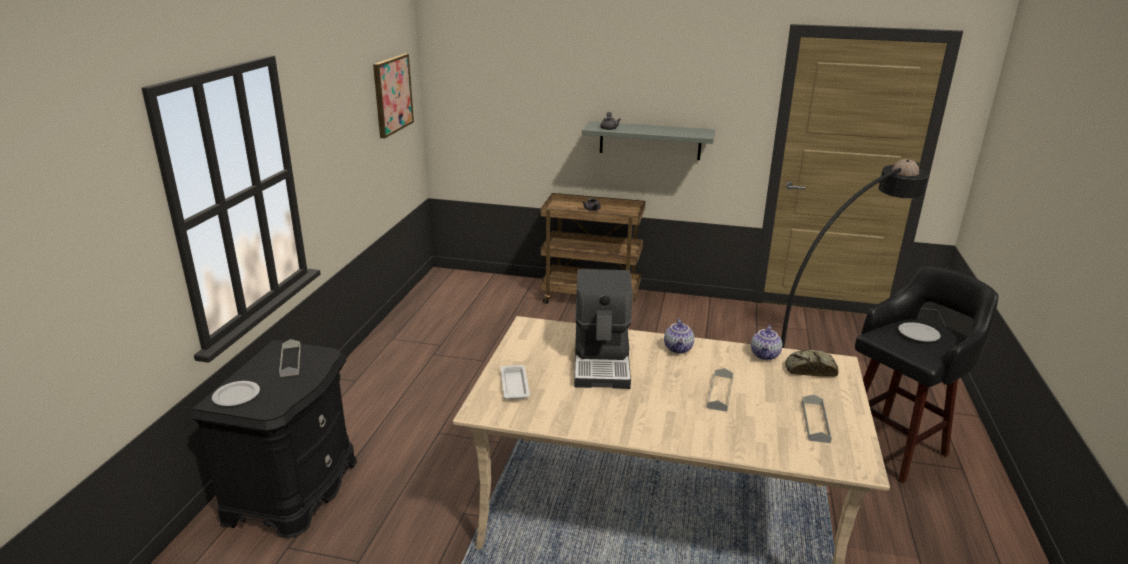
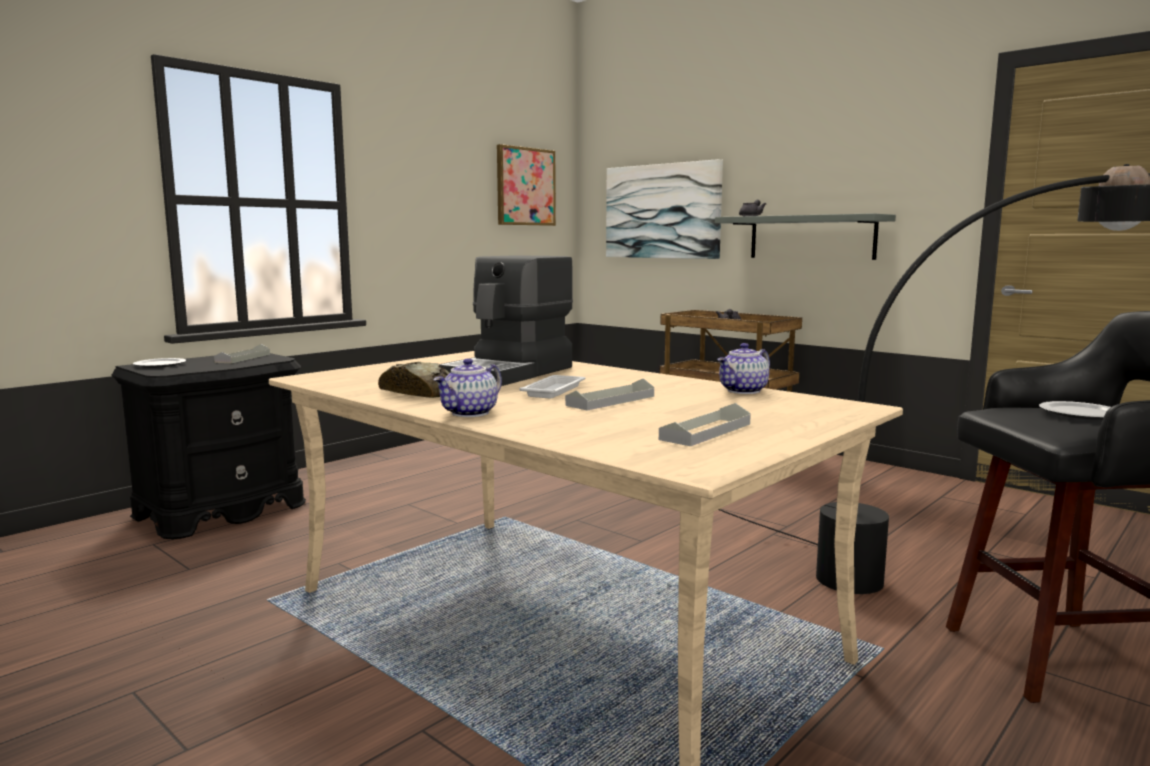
camera: 30 degrees right, 15 degrees down
(514, 109) = (662, 211): none -> picture
(514, 385) = (379, 372): white tray -> white tray (554, 391)
(679, 349) = (627, 376): teapot -> teapot (470, 413)
(809, 369) = (792, 404): bread -> bread (420, 392)

